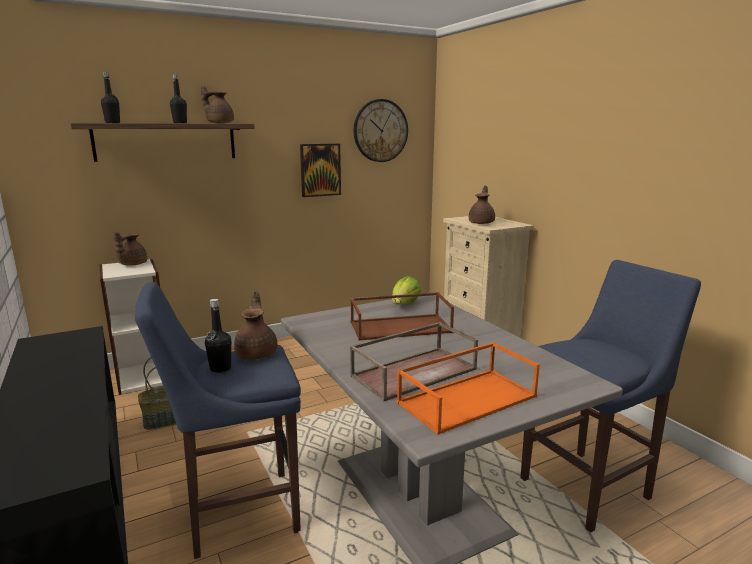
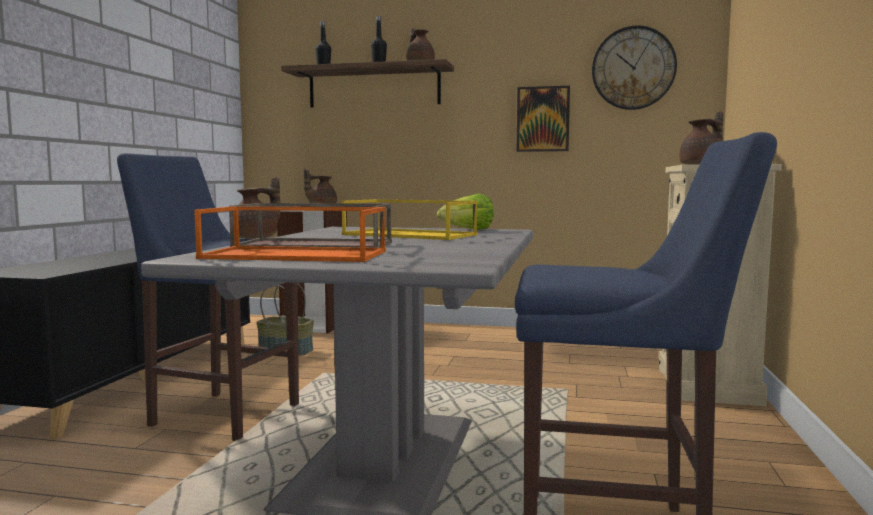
camera: 40 degrees right, 10 degrees down
(220, 368) = (209, 239): black bottle -> none
(401, 326) = (411, 235): brown tray -> yellow tray

